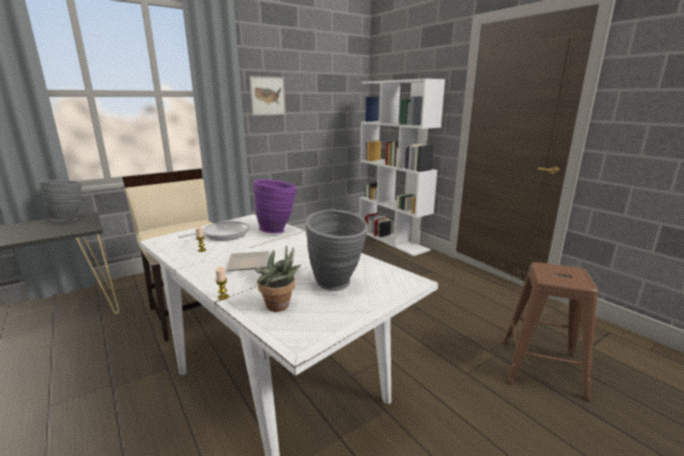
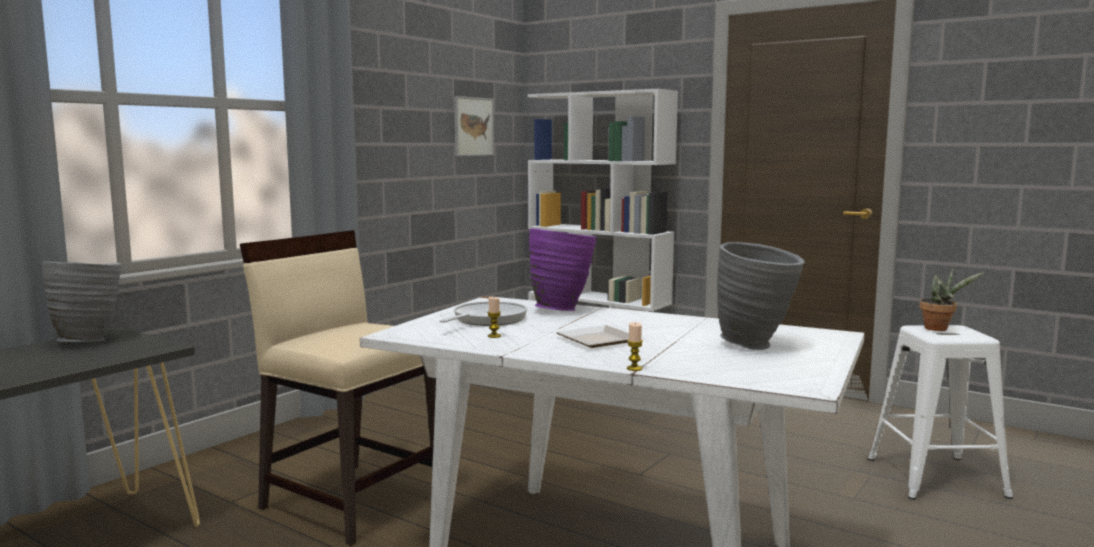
camera: 20 degrees left, 10 degrees down
(267, 96) = (385, 114): picture -> picture (473, 126)
(280, 307) = (726, 367): potted plant -> potted plant (939, 329)
(542, 367) = (936, 476): brown stool -> white stool

